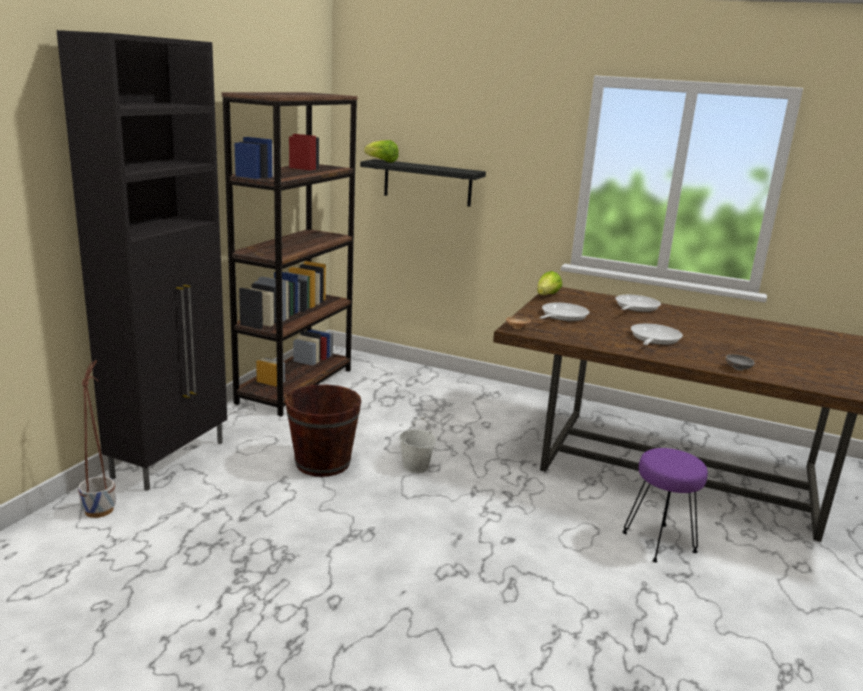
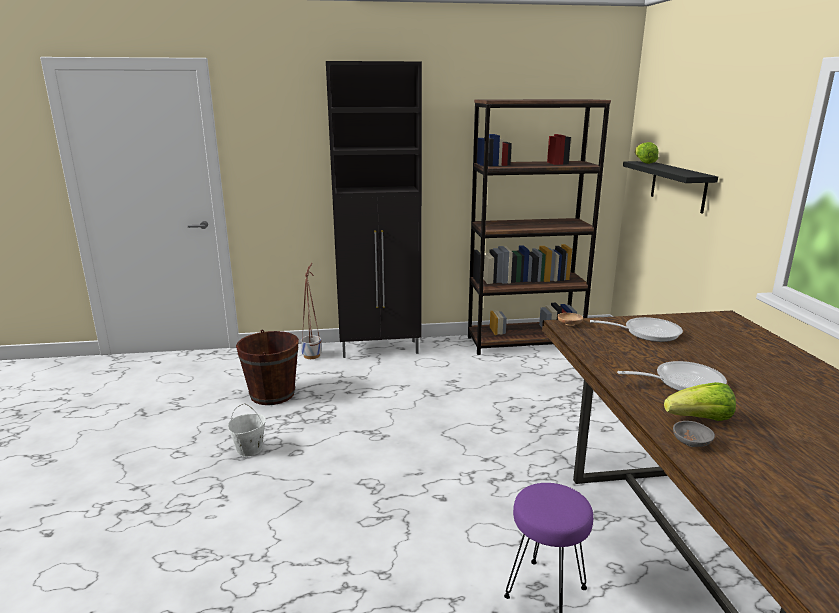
camera: 60 degrees right, 0 degrees up
(322, 463) = (441, 389): brown bucket -> brown bucket (272, 394)
(416, 467) = (488, 423): white bucket -> white bucket (249, 449)
(547, 296) = (692, 316): lettuce -> lettuce (700, 419)
(635, 307) = (772, 356): frying pan -> none

